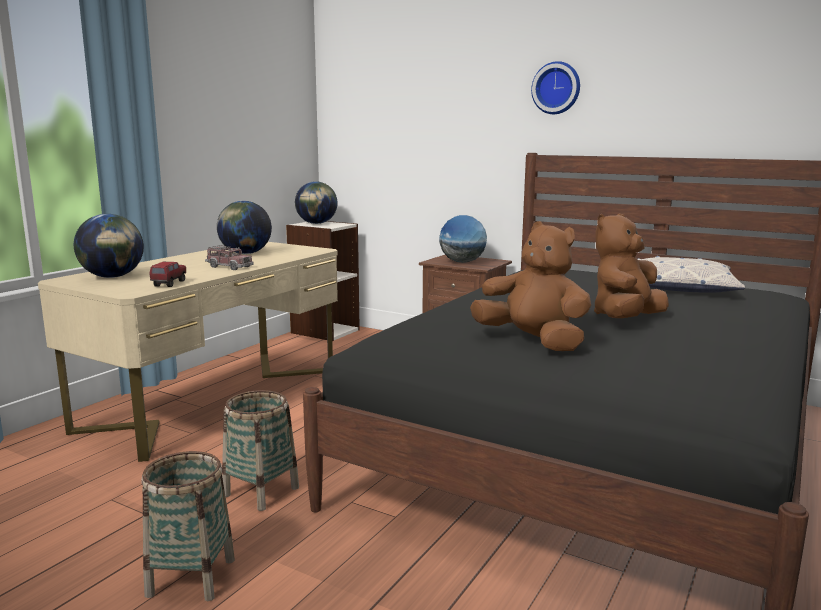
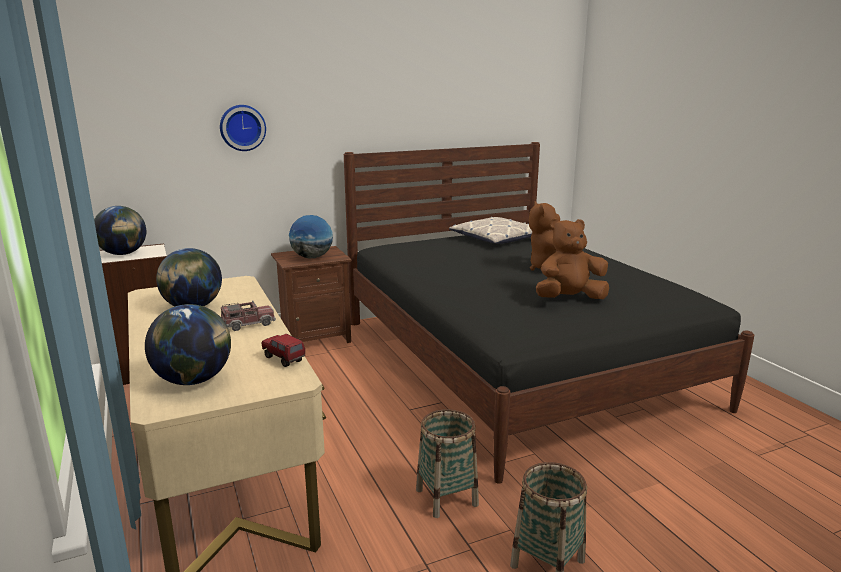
camera: 55 degrees left, 5 degrees up
(557, 88) = (358, 96): wall clock -> wall clock (242, 127)

